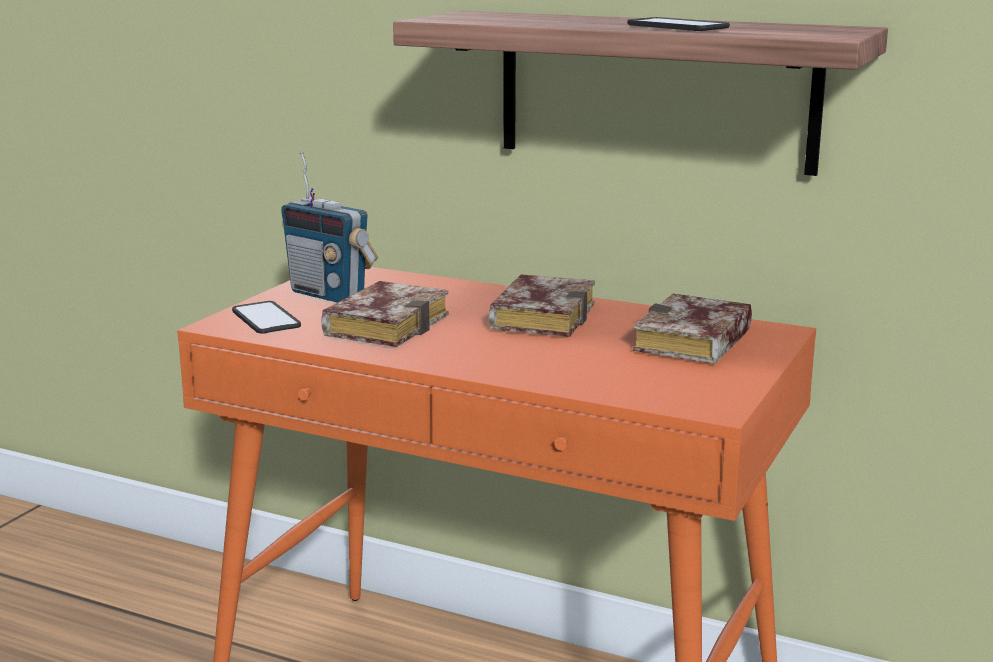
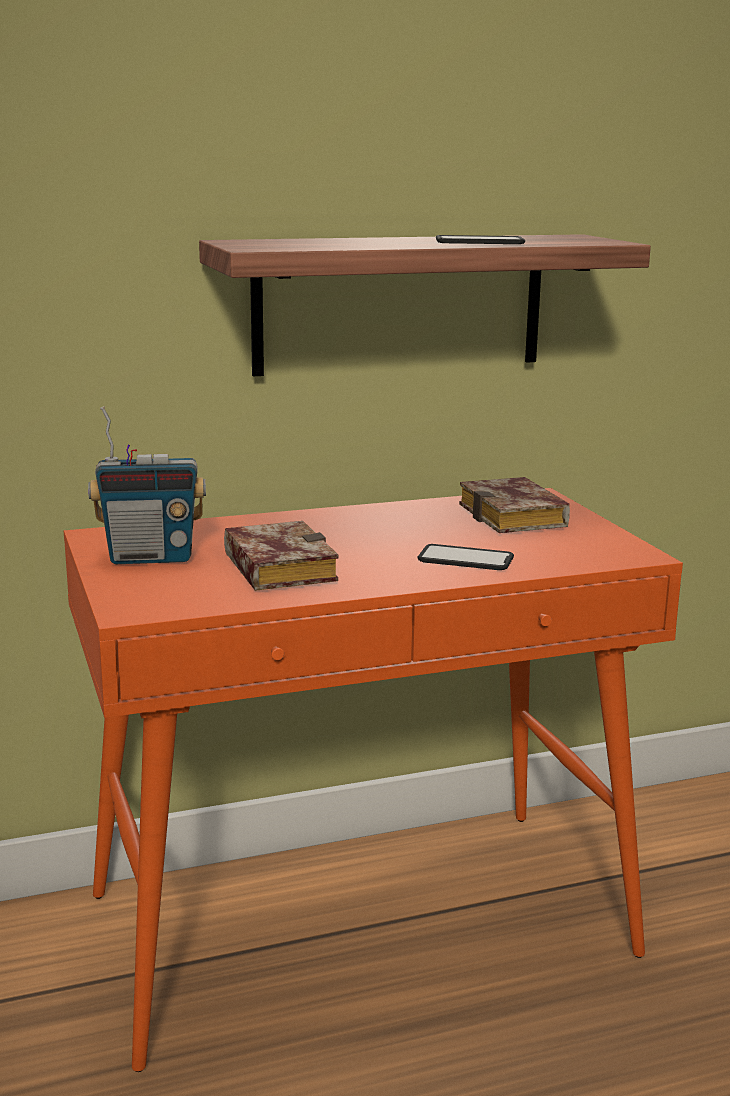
camera: 45 degrees left, 0 degrees up
(266, 319) = (158, 594): phone -> phone (465, 559)
(541, 316) = (369, 527): book -> none

